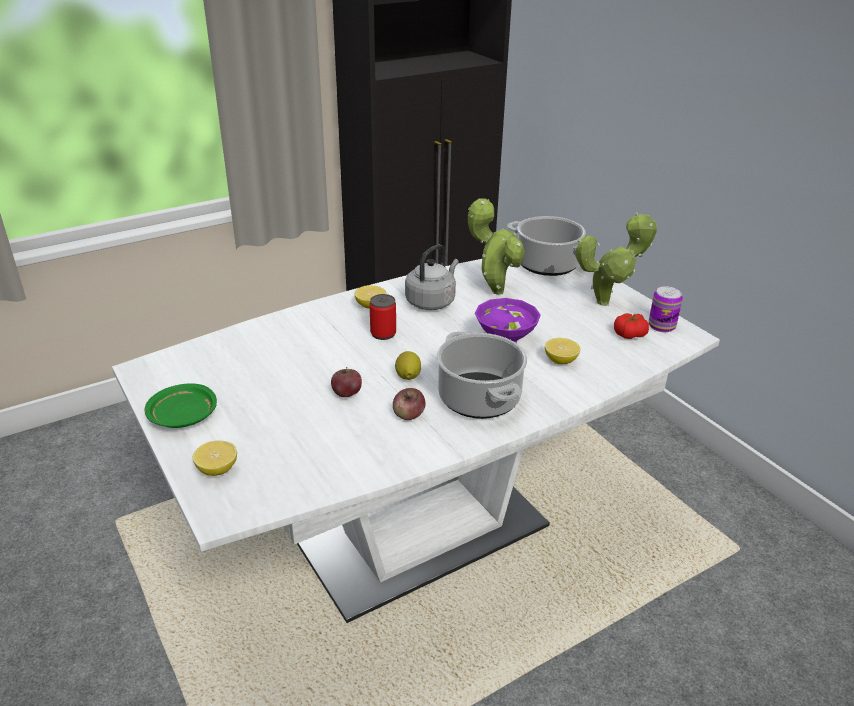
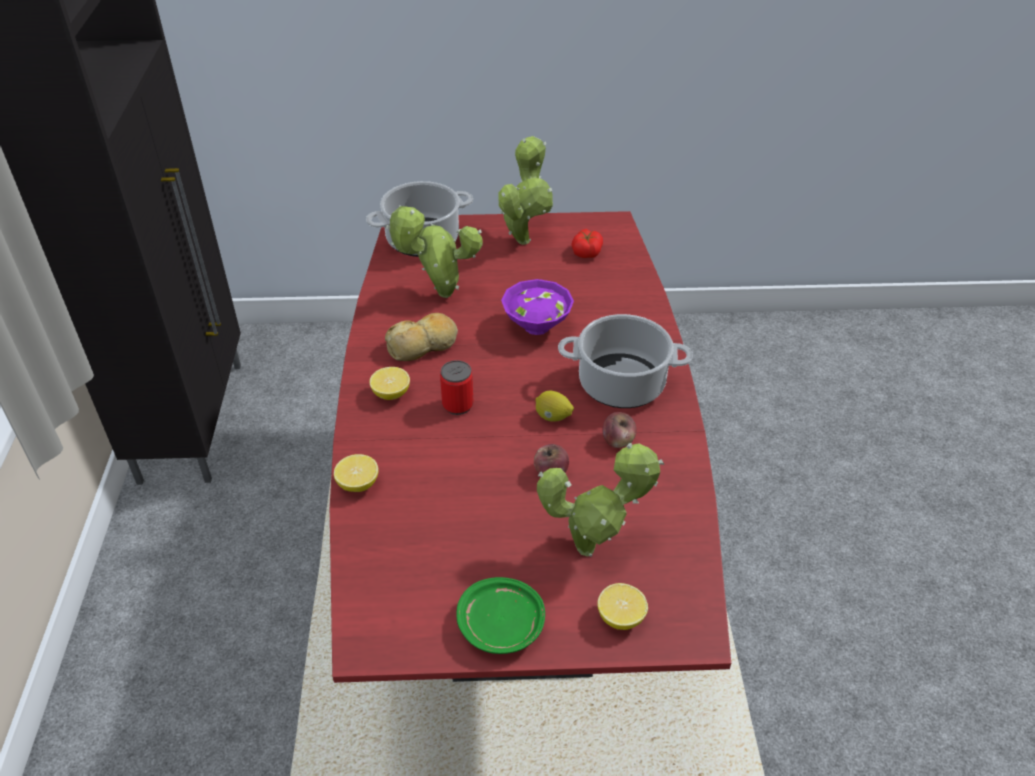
camera: 60 degrees left, 10 degrees up
(281, 436) = (593, 547): none -> potted plant
(423, 535) = (517, 565): white dining table -> red dining table
(432, 301) = (423, 345): grey kettle -> bread
(560, 361) = (598, 309): lemon -> lemon (358, 484)
(661, 326) = (588, 229): can -> none

